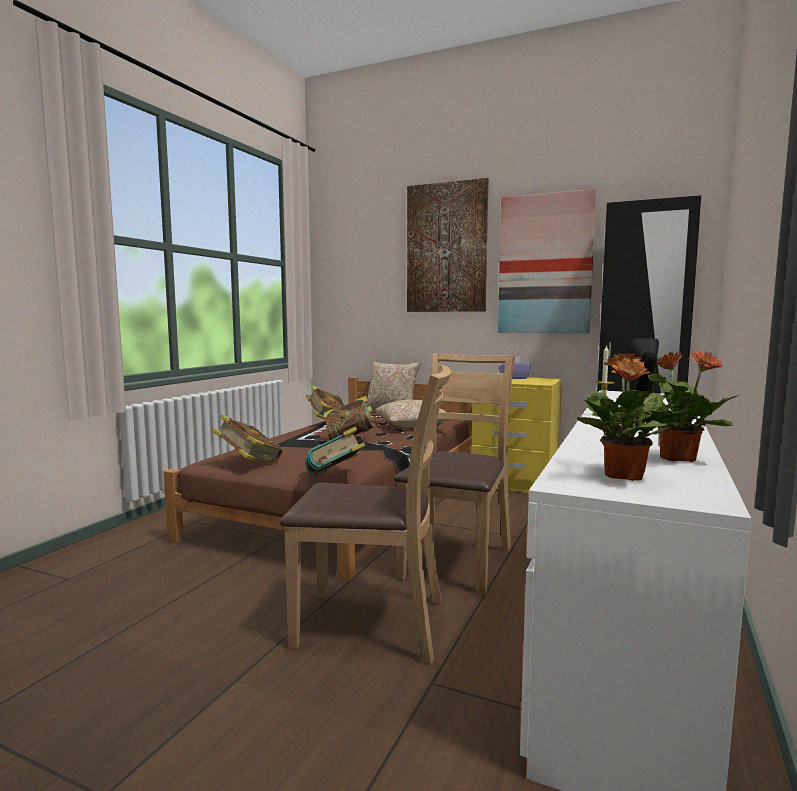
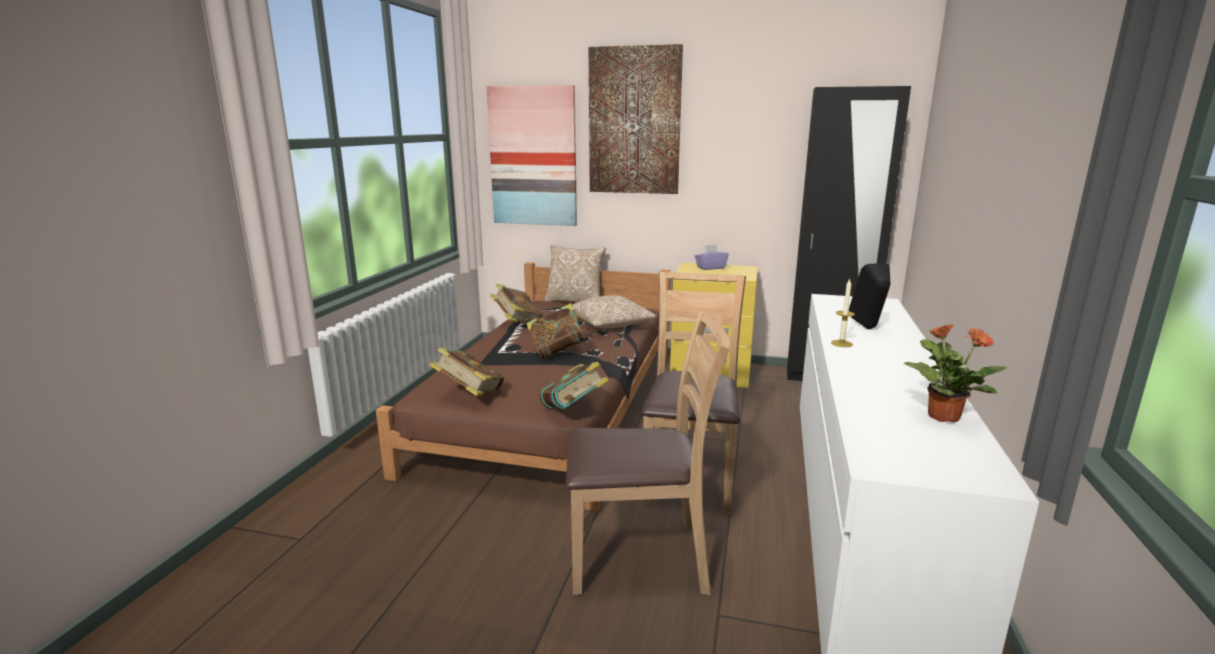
camera: 10 degrees left, 10 degrees up
(545, 264) = (743, 145): picture -> picture (533, 157)
(623, 476) = (915, 450): potted plant -> none

